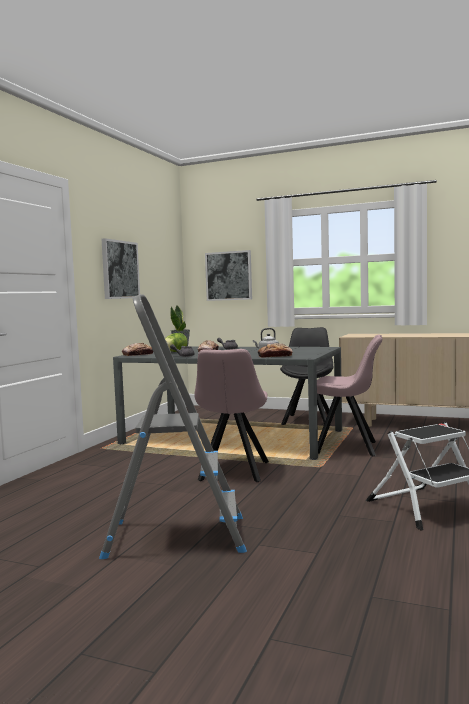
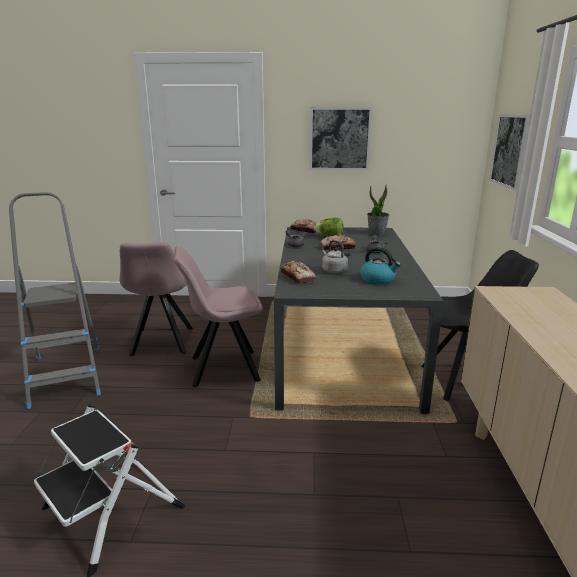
camera: 70 degrees right, 15 degrees up
(295, 350) = (378, 279): none -> kettle
(346, 448) = (342, 427): pink chair -> pink chair (161, 342)

